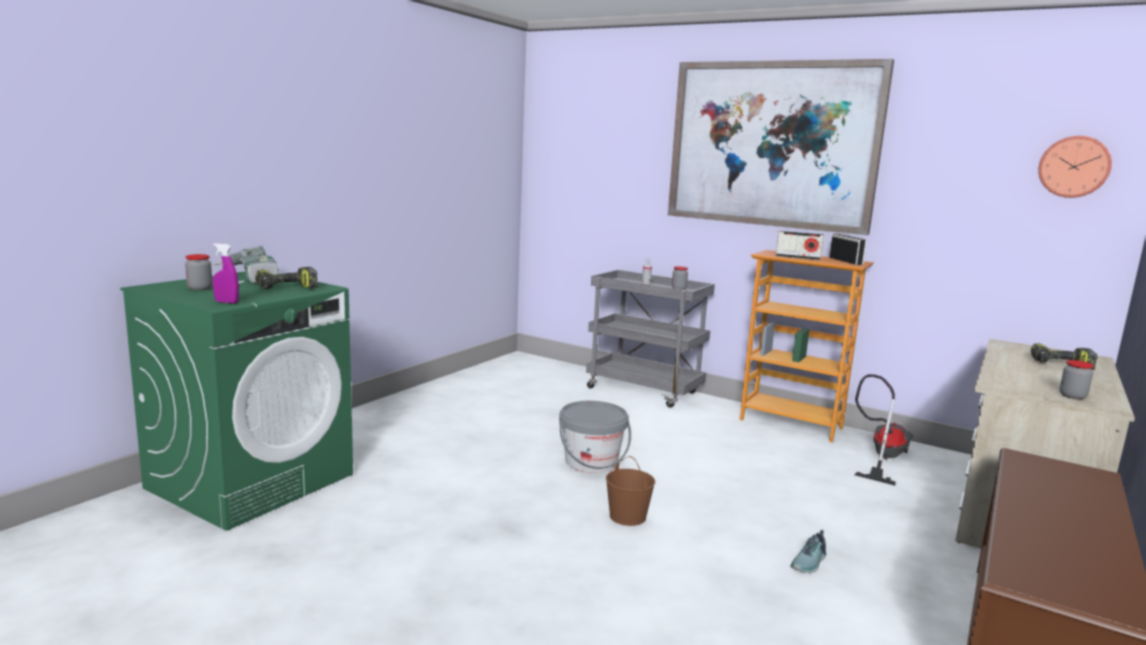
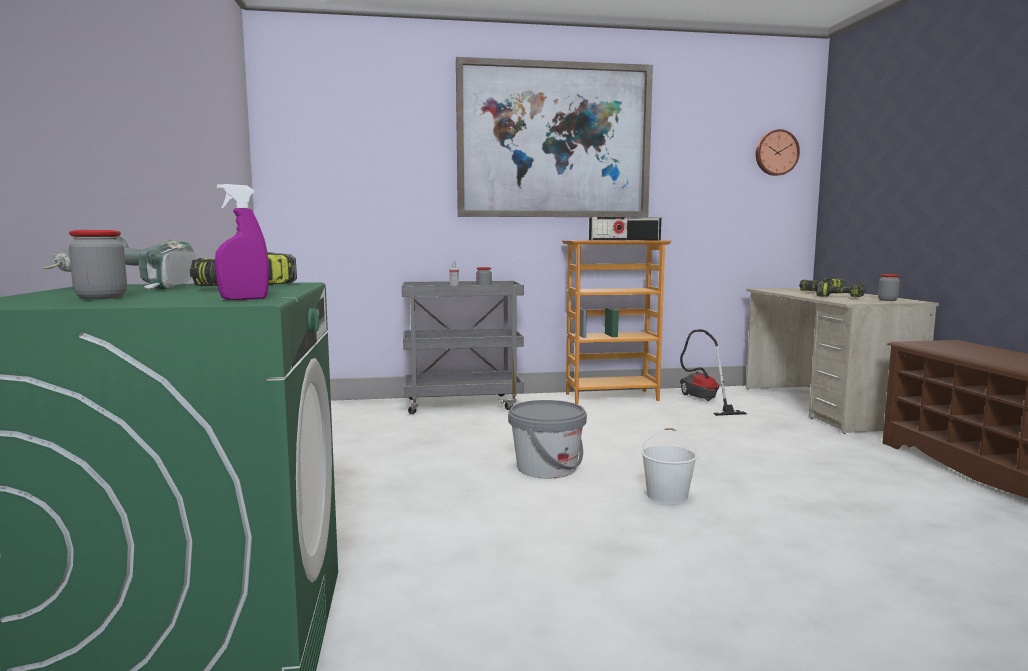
camera: 40 degrees left, 5 degrees down
(628, 516) = (668, 496): brown bucket -> white bucket
(810, 563) = (824, 475): shoe -> none
(1036, 377) = (841, 297): none -> power drill

